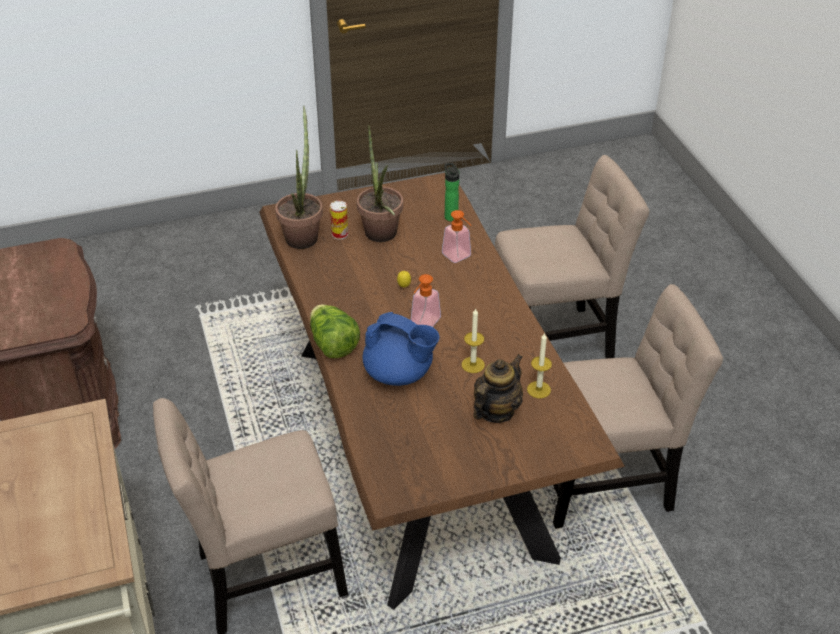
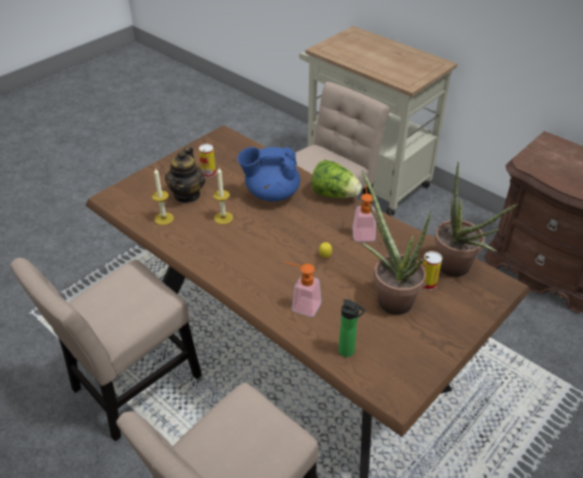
camera: 150 degrees right, 0 degrees up
(423, 323) = (284, 233): soap dispenser -> soap dispenser (363, 232)
(452, 433) = (208, 173): none -> can

